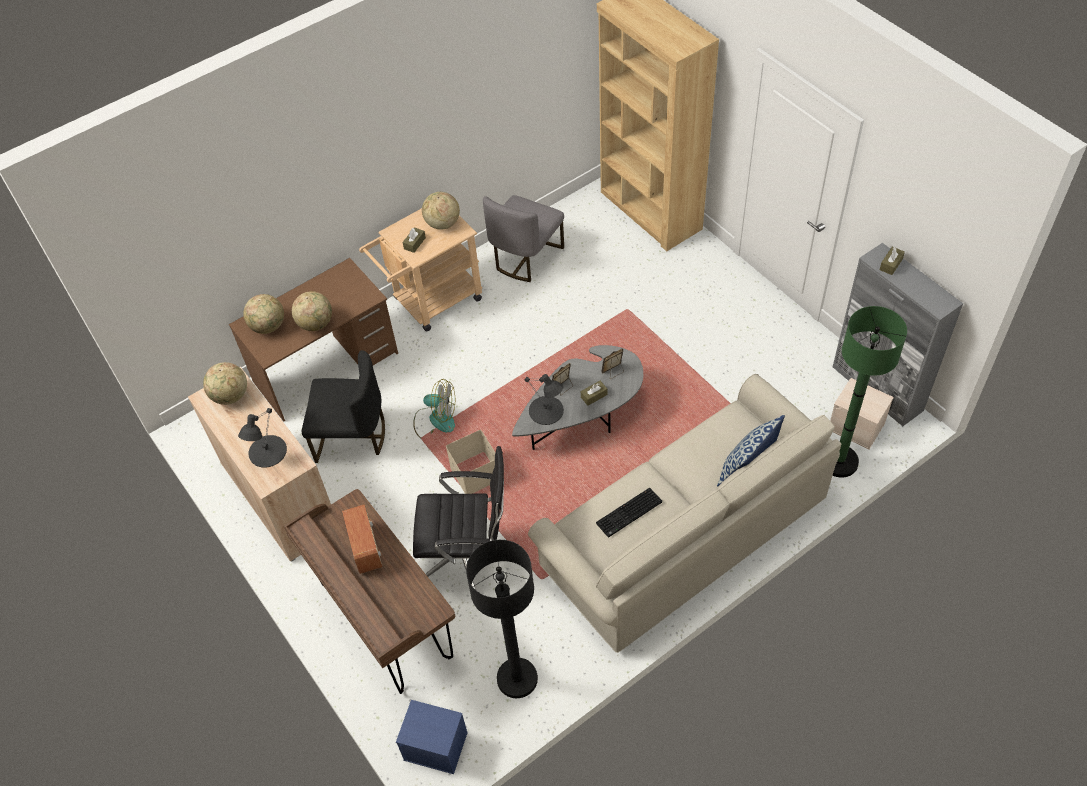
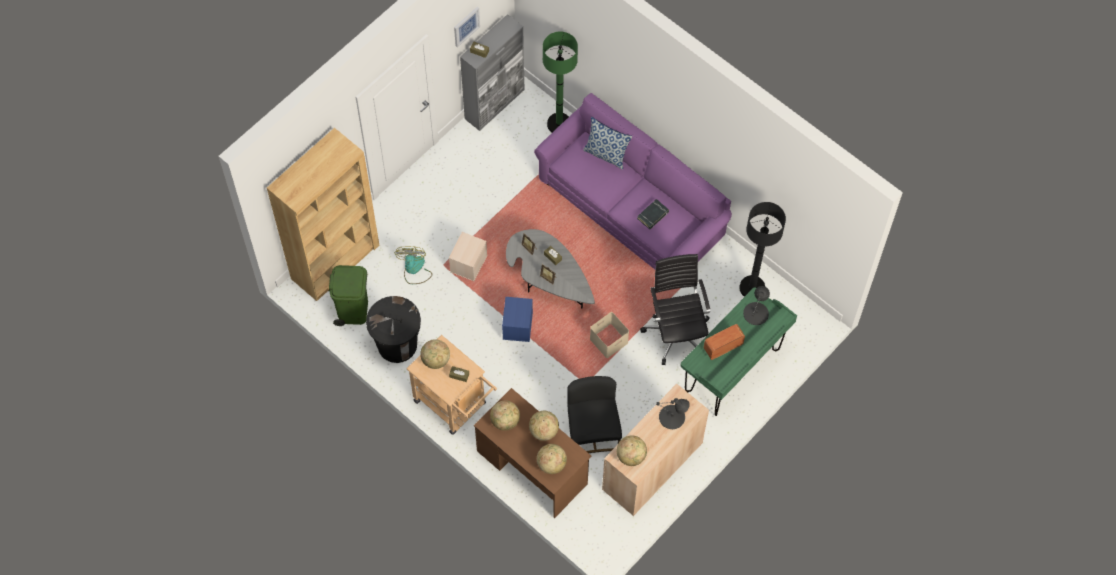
camera: 105 degrees left, 10 degrees up
(343, 287) = (505, 421): none -> globe
(386, 622) = (732, 371): brown desk -> green desk
(435, 420) = (567, 377): fan -> fan (414, 270)
(436, 745) = (804, 324): blue storage box -> blue storage box (517, 325)
(526, 257) = (397, 345): grey chair -> black trash can
(546, 411) = (570, 284): black table lamp -> black table lamp (756, 313)
(582, 222) = (353, 310): none -> green trash can
(629, 514) = (653, 215): keyboard -> black book
(684, 534) = (632, 208): beige sofa -> purple sofa
(857, 426) = (528, 115): beige storage box -> beige storage box (468, 263)
(910, 211) = (466, 26): none -> picture

